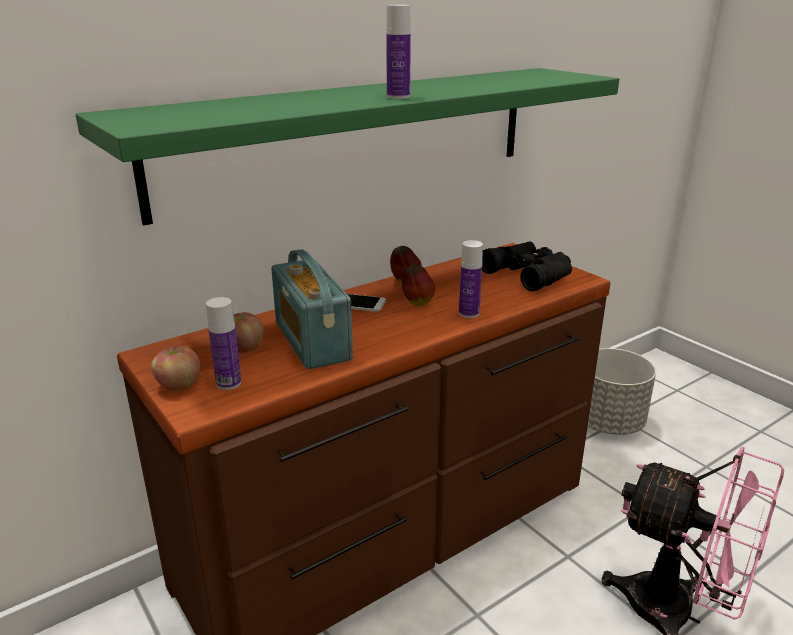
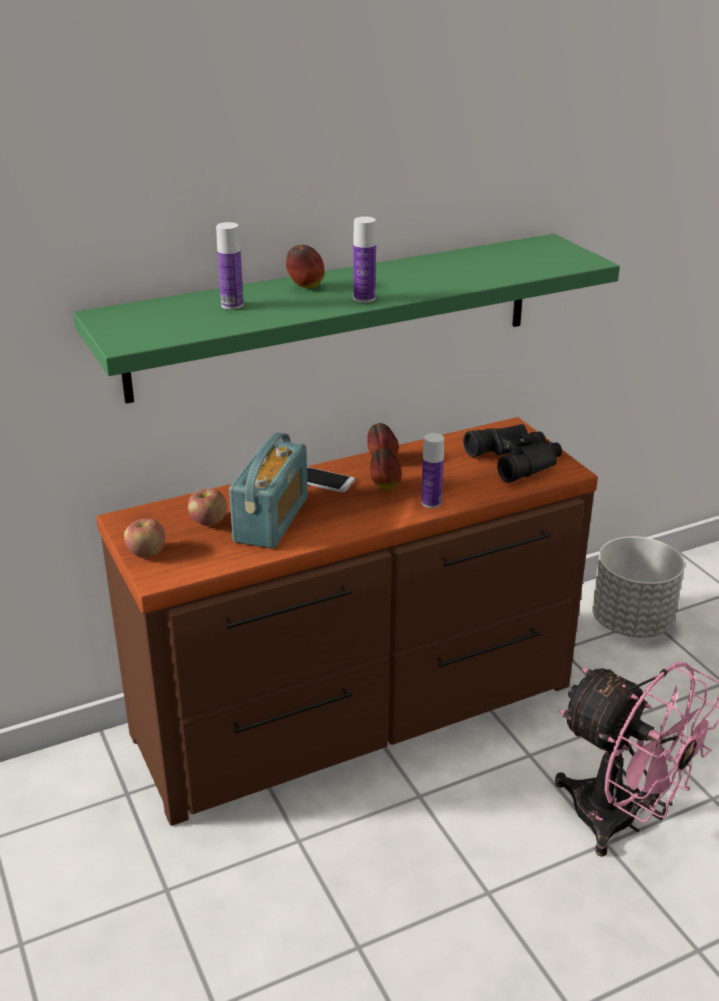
camera: 10 degrees right, 5 degrees up
(228, 383) = (189, 555): bottle -> bottle (232, 305)
(312, 341) = (271, 519): radio -> radio turned 150 degrees counterclockwise
(332, 93) = (306, 287): none -> apple

